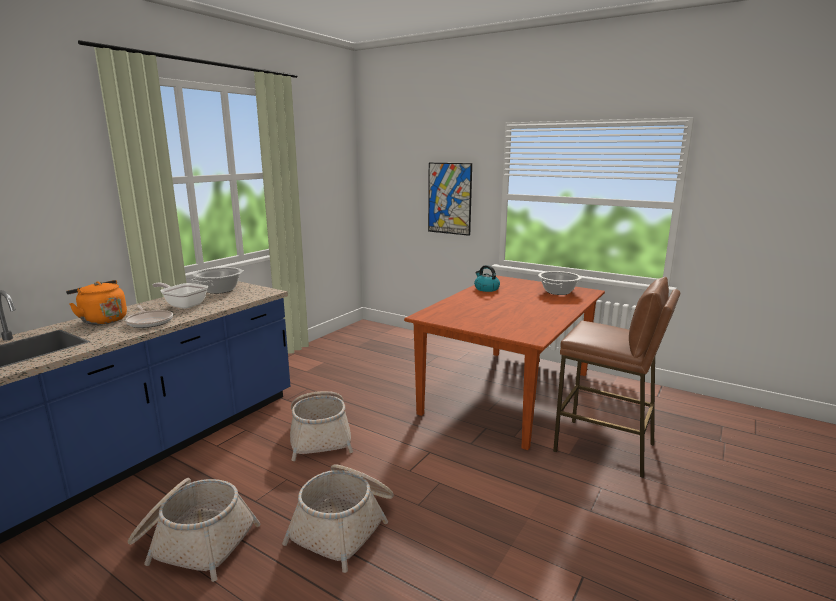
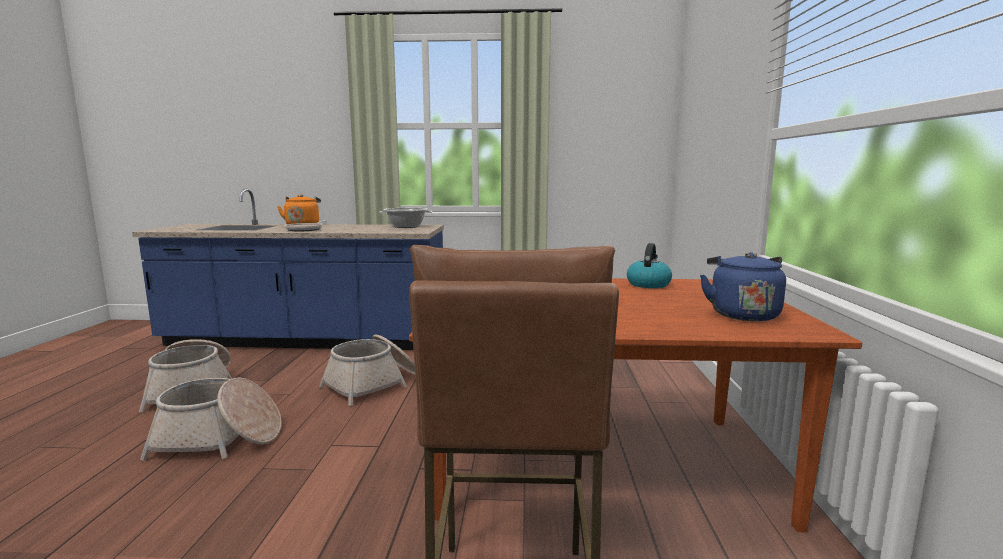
camera: 60 degrees right, 5 degrees down
(183, 305) = (355, 228): frying pan -> none
(449, 198) = (726, 150): picture -> none
(558, 292) = (741, 314): cooking pot -> blue kettle

